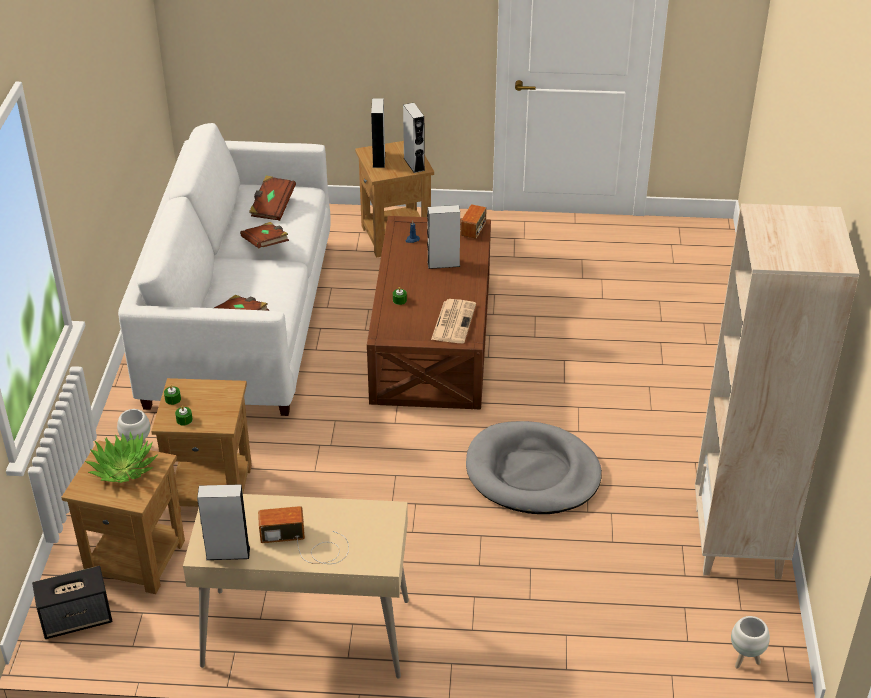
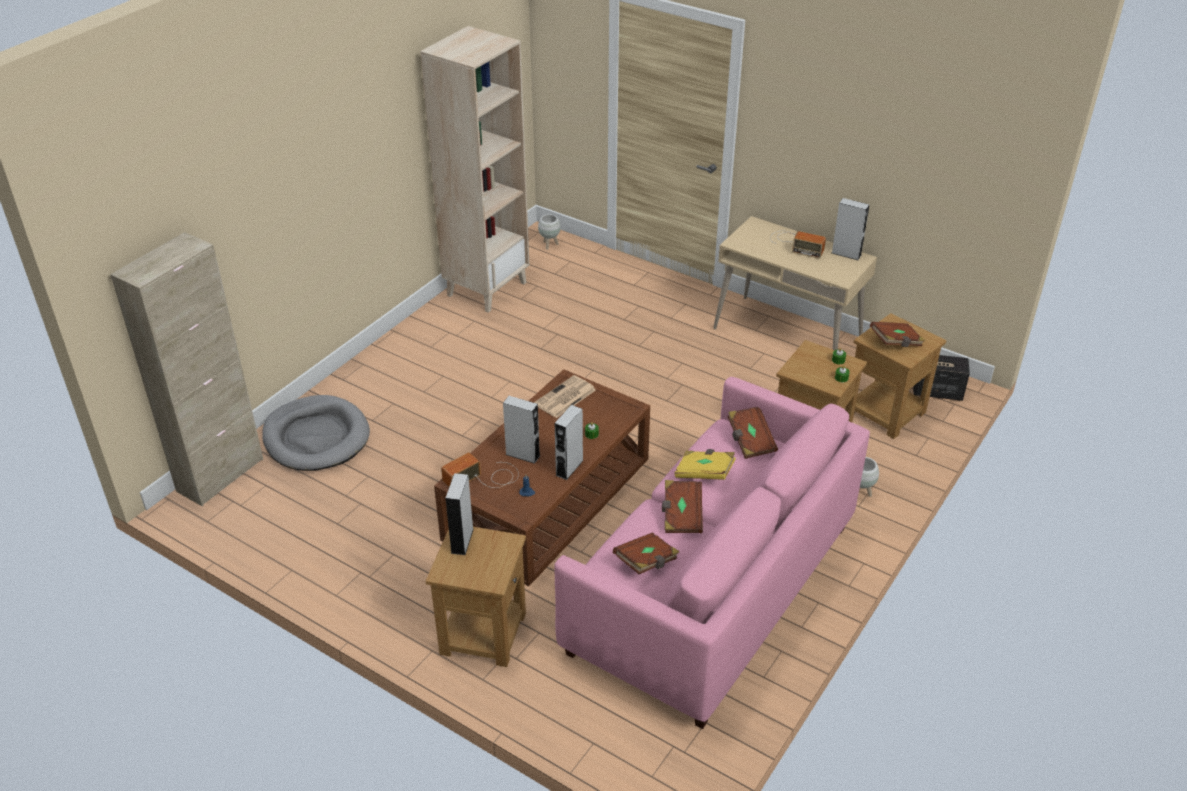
camera: 150 degrees left, 0 degrees up
(123, 468) = (896, 342): potted plant -> brown book
(240, 321) = (712, 588): white sofa -> pink sofa
(267, 280) = (704, 473): none -> yellow book
(379, 159) = (492, 564): grey speaker -> grey speaker (569, 467)
(532, 473) = (570, 367): grey dog bed -> grey dog bed (316, 437)
(718, 256) = (220, 475): none -> beige cabinet

